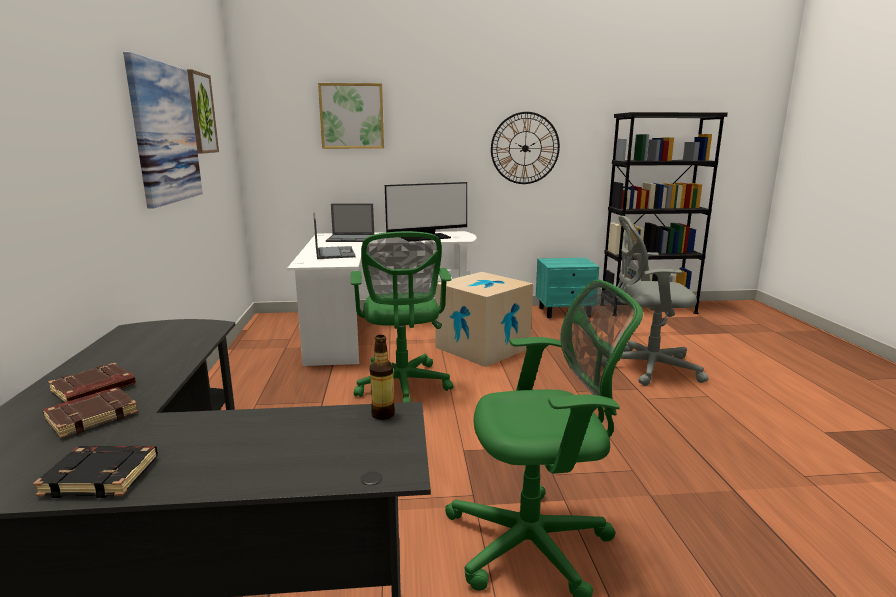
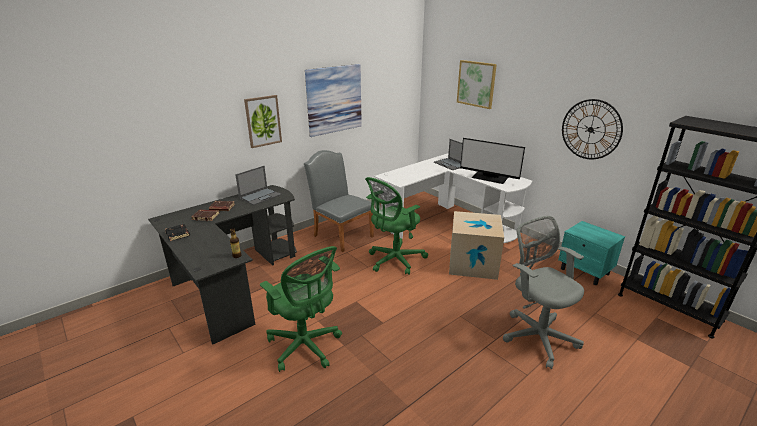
camera: 55 degrees right, 10 degrees up
(201, 113) = (376, 82): picture -> picture (263, 121)
(259, 400) = (341, 234): none -> grey chair
(334, 253) = (415, 173): laptop -> laptop (260, 196)

